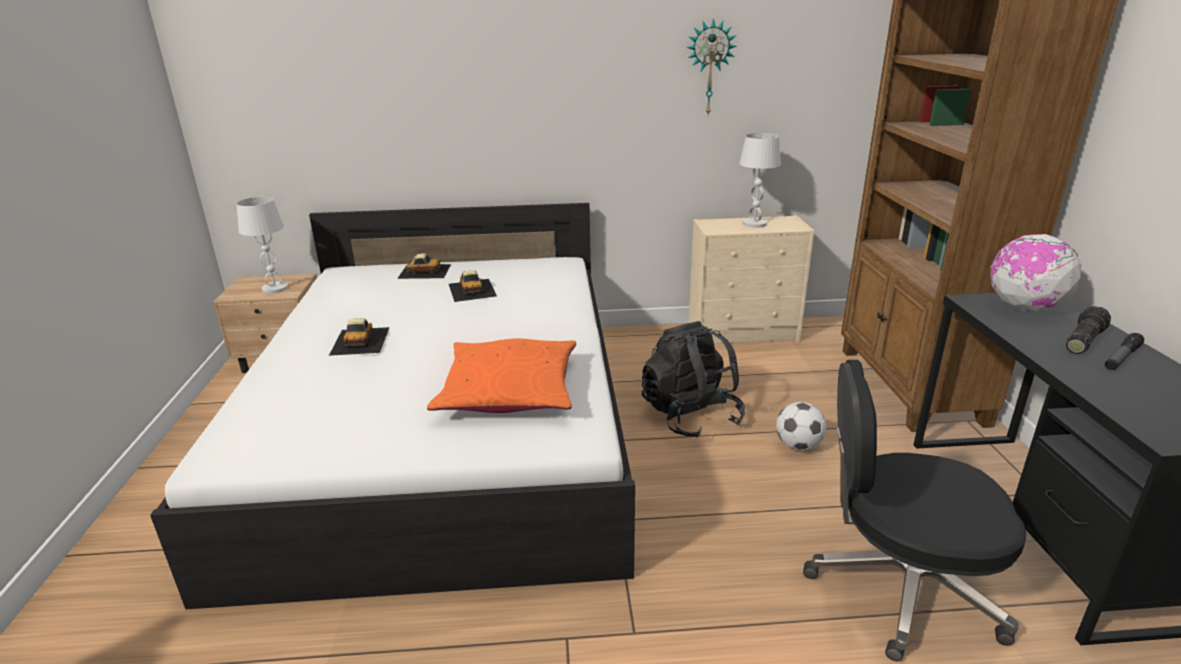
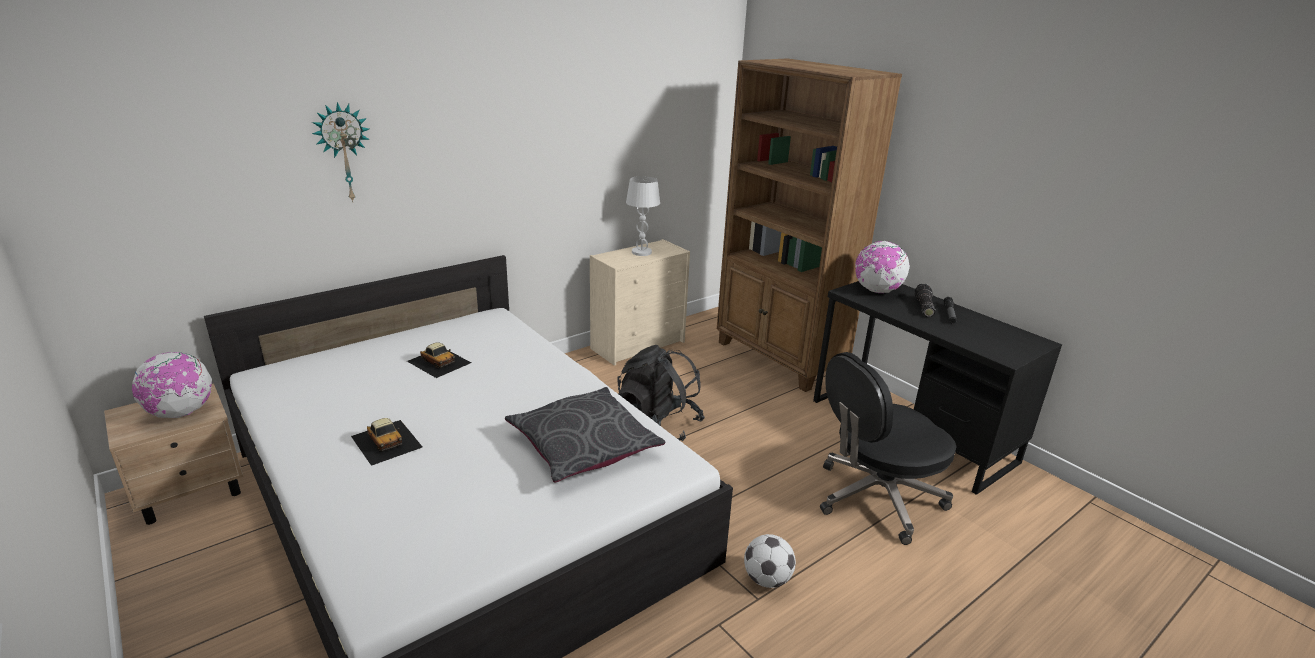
camera: 35 degrees left, 0 degrees up
(275, 288) = (181, 413): white table lamp -> globe
(424, 271) = (363, 353): toy car -> none
(509, 390) = (583, 445): orange pillow -> grey pillow
(709, 68) = (593, 125): wall clock -> wall clock (343, 152)
(798, 445) = (747, 424): football -> football (767, 579)

